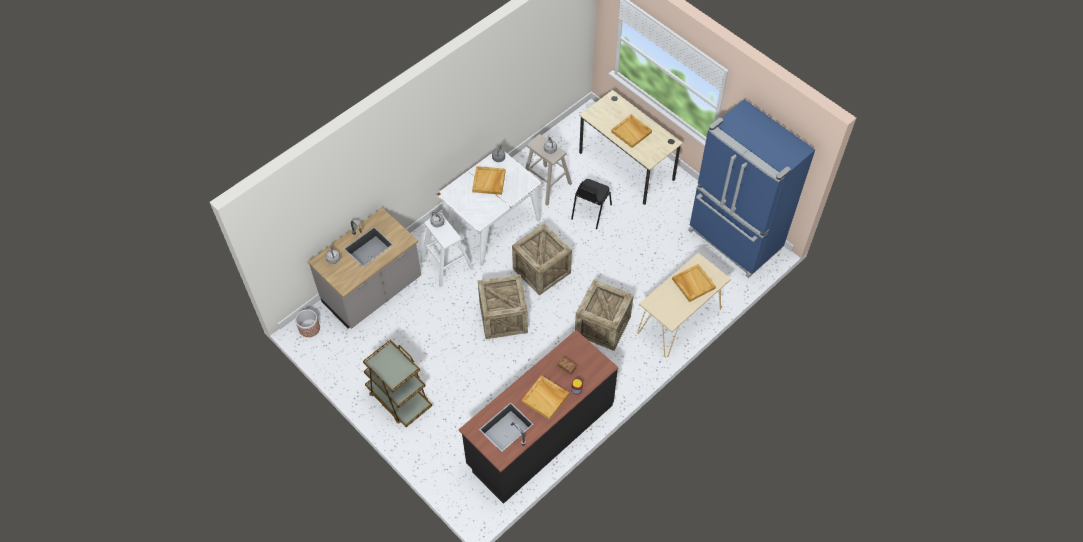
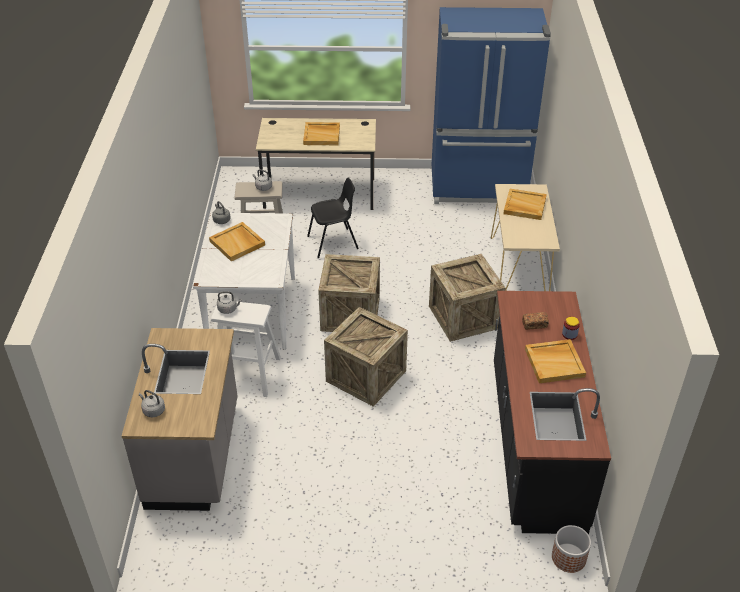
camera: 45 degrees left, 15 degrees down
(309, 328) = (160, 547): planter -> planter (568, 558)
(399, 398) = (356, 530): brown cart -> none
(590, 212) = (333, 243): black chair -> black chair turned 90 degrees counterclockwise

